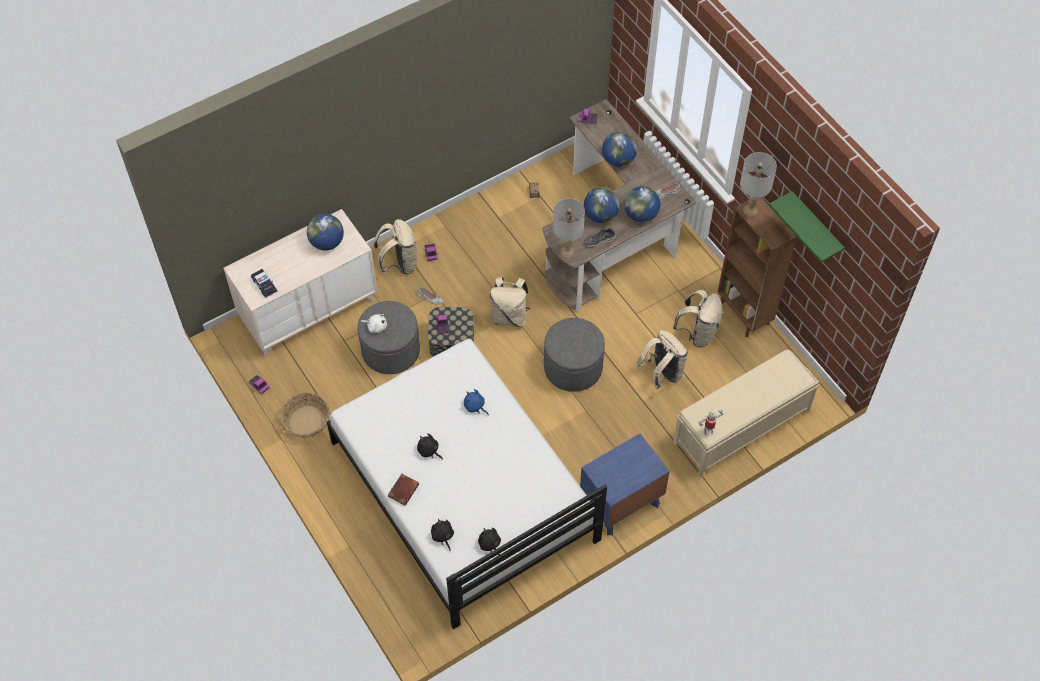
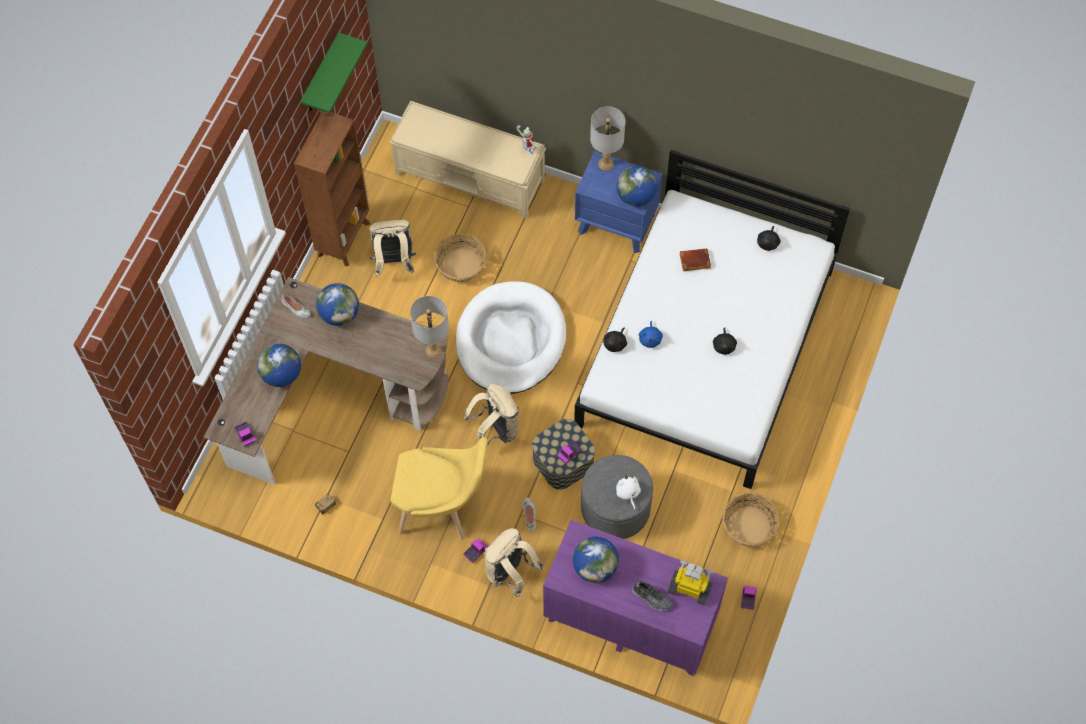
camera: 125 degrees left, 5 degrees up
(264, 285) = (690, 588): toy car -> toy robot
(309, 310) = (630, 619): beige dresser -> purple dresser
(403, 489) = (777, 340): brown book -> brown book (694, 262)
(442, 536) = (792, 281): black plush toy -> black plush toy (615, 343)
(478, 253) = (442, 507): none -> yellow chair
(573, 367) = (510, 340): grey ottoman -> white dog bed
(599, 240) = (398, 331): shoe -> shoe (651, 598)
(600, 215) = (366, 348): globe -> globe (636, 196)
(662, 374) = (461, 266): beige backpack -> basket
(750, 210) = (318, 159): grey table lamp -> grey table lamp (605, 164)

